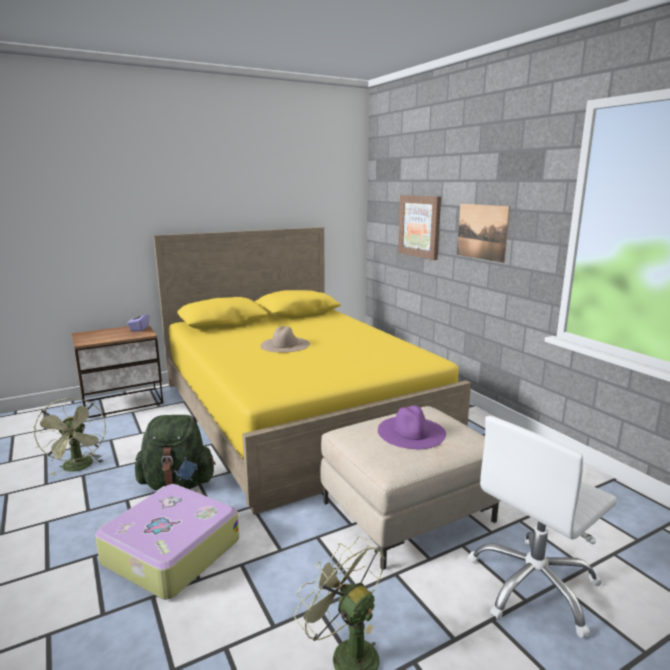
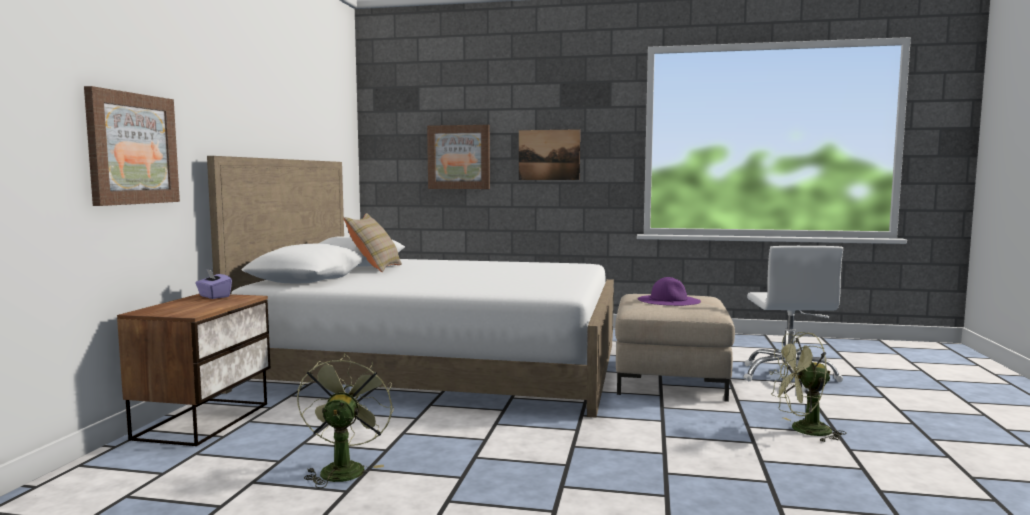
camera: 50 degrees left, 10 degrees down
(79, 468) = (343, 468): green fan -> green fan turned 105 degrees counterclockwise
(88, 235) = (132, 149): none -> picture
(170, 551) = (605, 455): suitcase -> none
(178, 484) = (486, 432): green backpack -> none
(282, 322) = (375, 268): none -> beige pillow
(285, 344) = (447, 276): beige hat -> none
(298, 412) = (440, 365): yellow bed -> white bed

